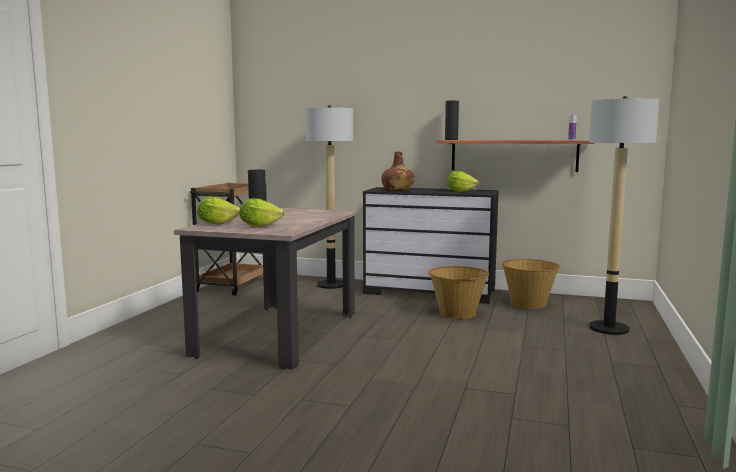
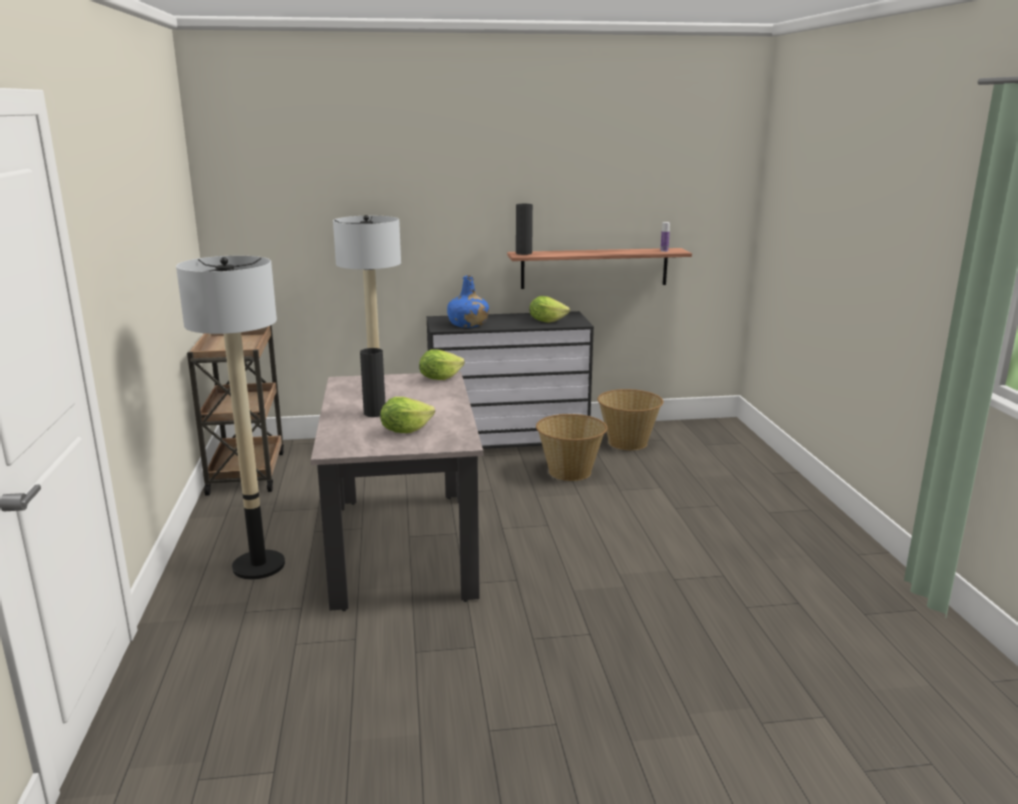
camera: 25 degrees left, 10 degrees up
(217, 223) = (341, 433): lettuce -> lettuce (439, 378)
(397, 190) = (468, 324): brown bottle -> blue bottle
(609, 328) = (731, 466): floor lamp -> floor lamp (259, 565)

